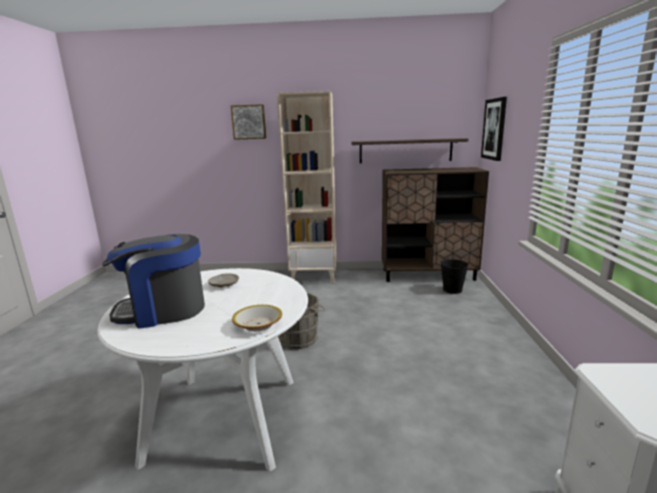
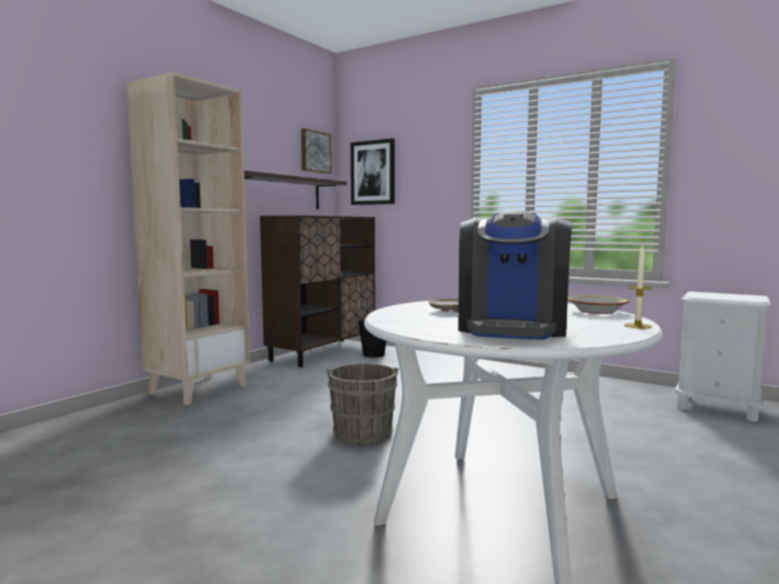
camera: 60 degrees left, 10 degrees down
(189, 346) = (637, 326): none -> candle
(249, 122) = (57, 114): picture -> picture (314, 152)

